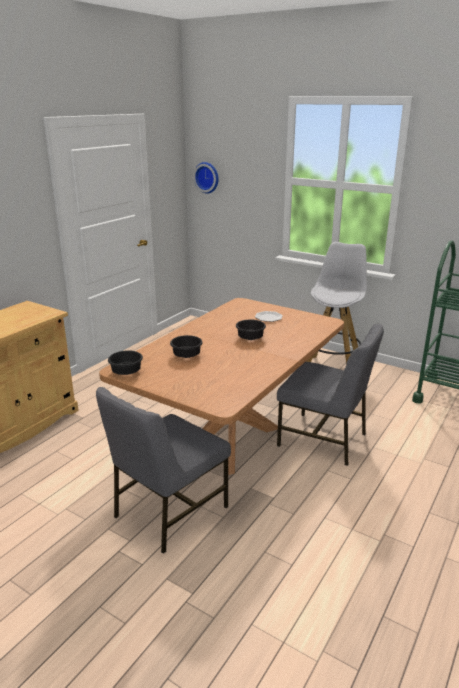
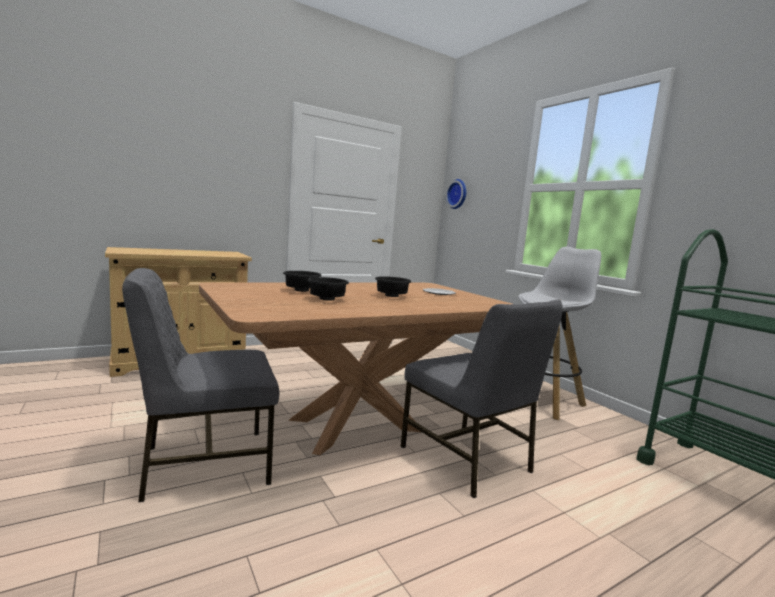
camera: 25 degrees right, 15 degrees down
(125, 372) = (222, 286): black bowl -> black bowl (326, 299)

